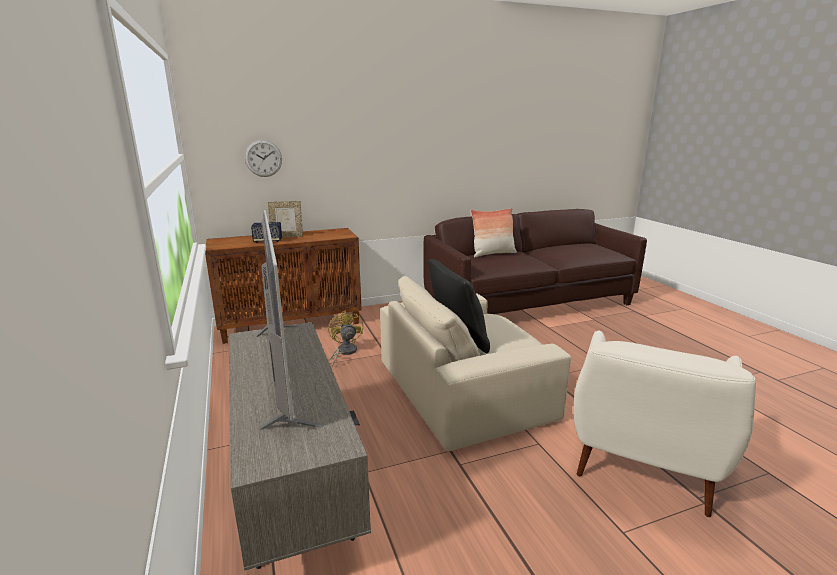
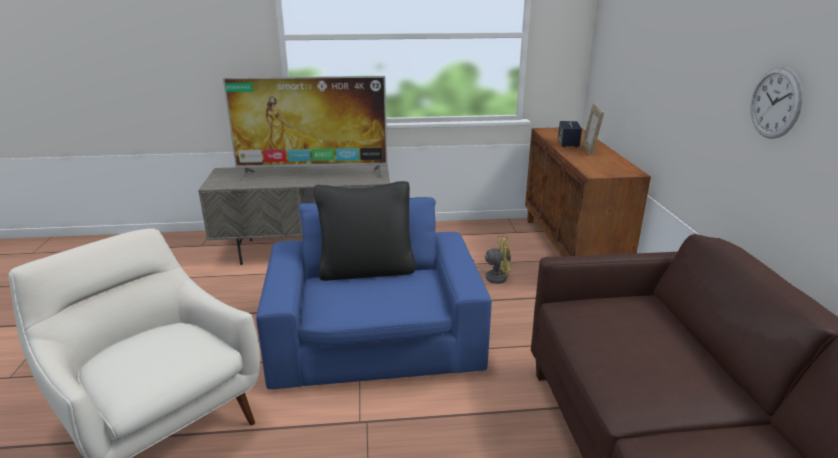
camera: 105 degrees right, 5 degrees up
(263, 158) = (622, 53): wall clock -> wall clock (775, 103)
(464, 389) = (375, 339): beige armchair -> blue armchair
(493, 254) = (684, 341): pillow -> none

